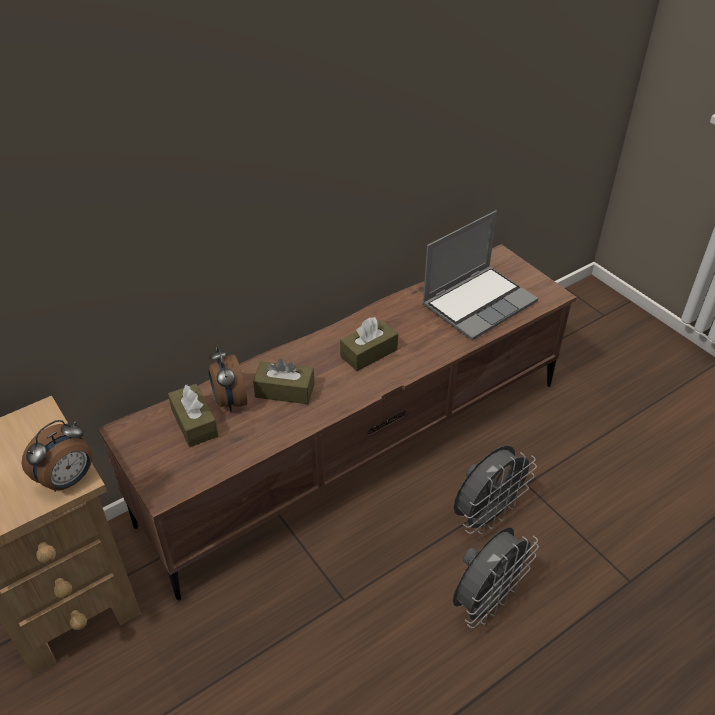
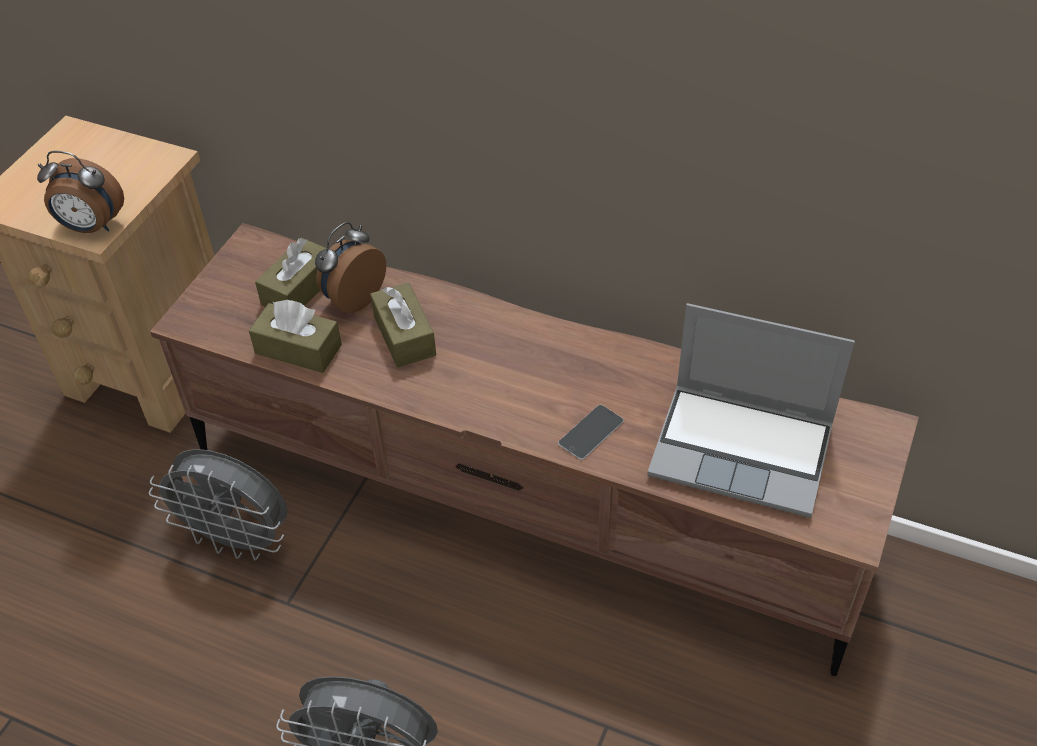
camera: 60 degrees right, 5 degrees up
(369, 353) = (534, 380): brown tissue box -> brown tissue box (298, 349)
(424, 348) = (591, 432): none -> phone
(486, 515) = (514, 699): grey fan -> grey fan (238, 540)

